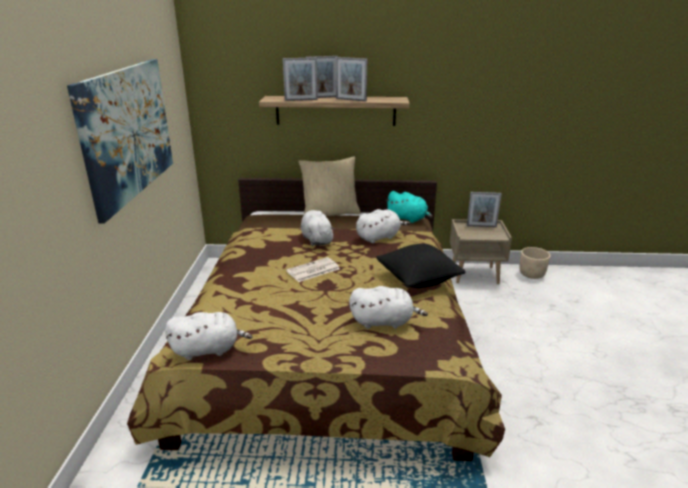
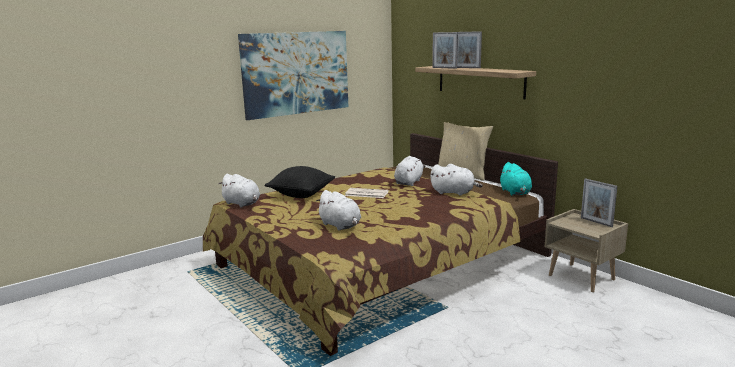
camera: 50 degrees right, 10 degrees down
(351, 100) = (479, 69): picture frame -> none
(418, 280) = (416, 219): black pillow -> black pillow (301, 195)
(532, 274) = (651, 301): beige planter -> none

